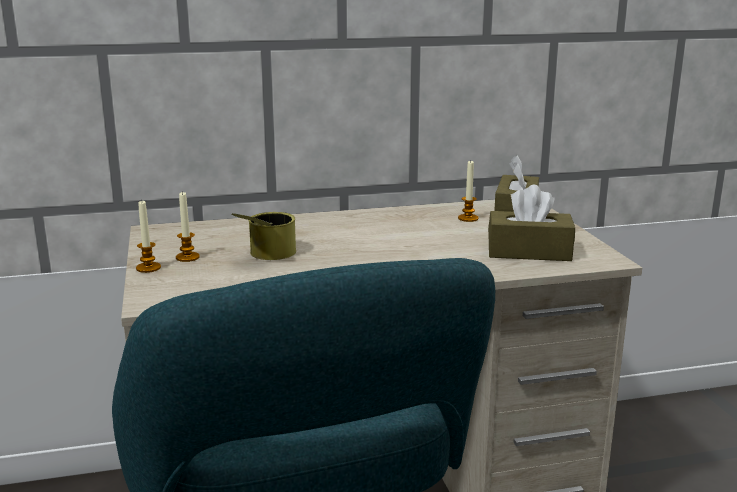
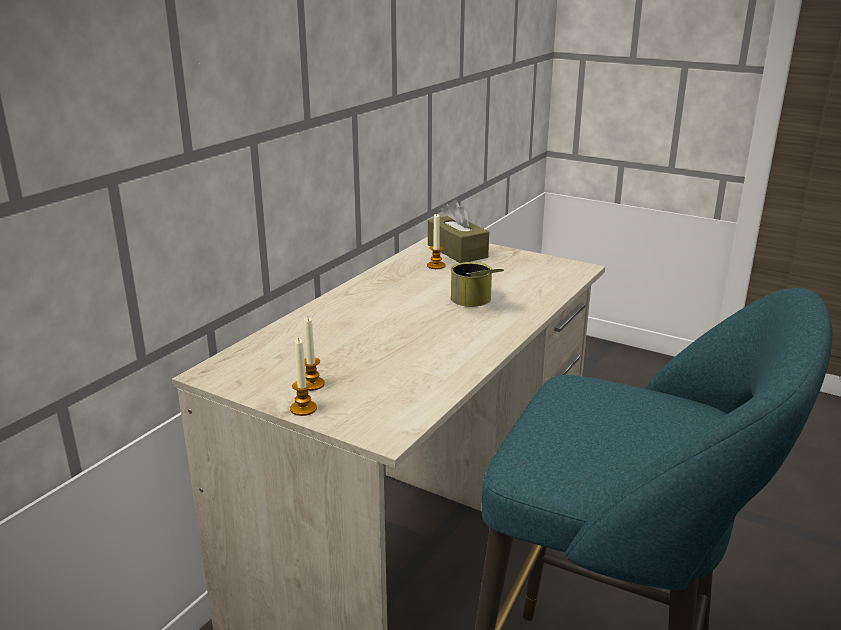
camera: 45 degrees left, 5 degrees up
(265, 256) = (372, 355): can -> can (475, 303)
(529, 252) = (529, 279): brown tissue box -> none

